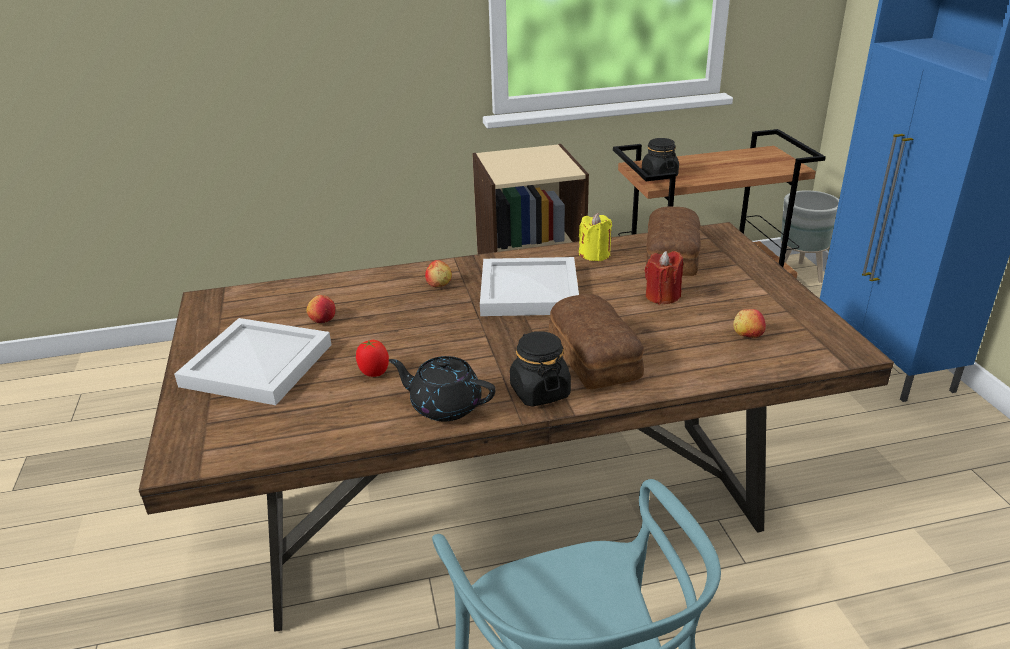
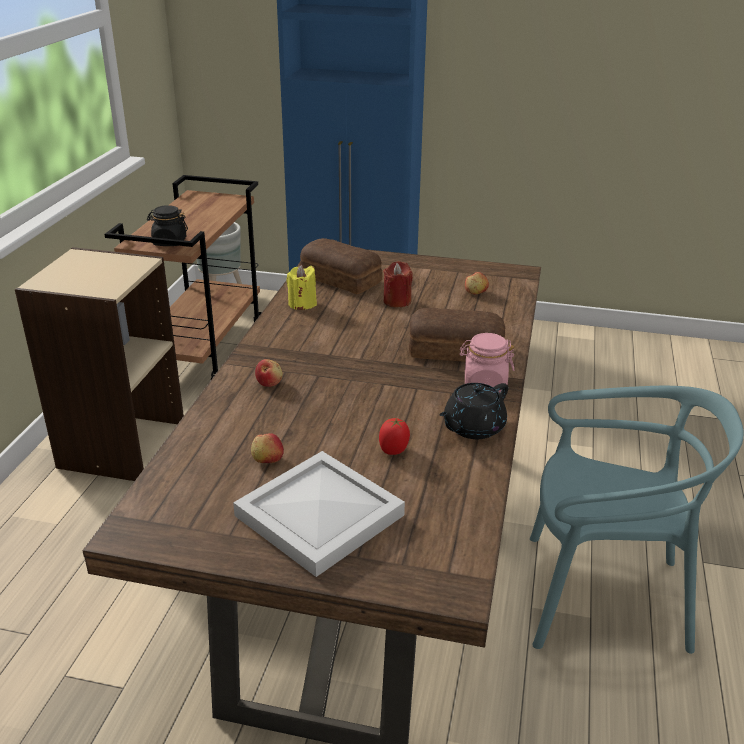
camera: 65 degrees left, 0 degrees up
(530, 290) = (330, 345): white tray -> none
(539, 392) = (484, 383): black jar -> pink jar

